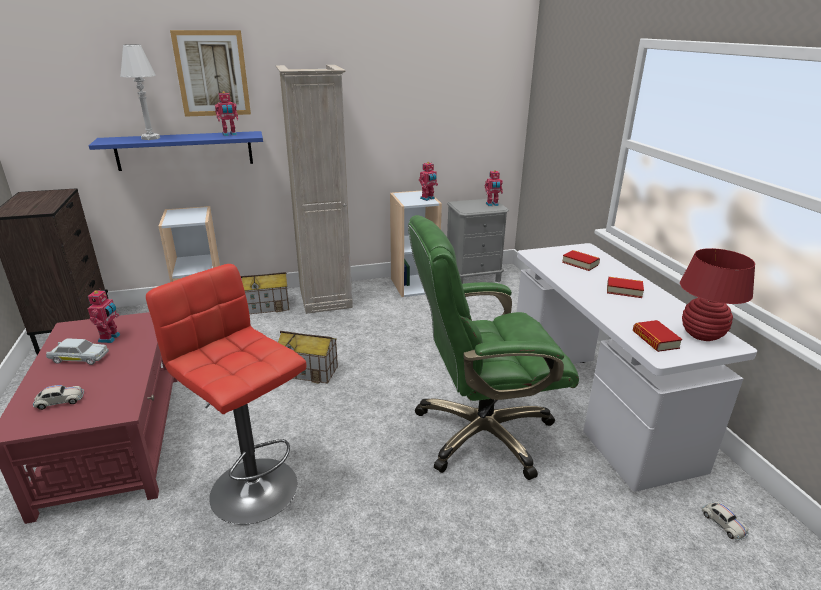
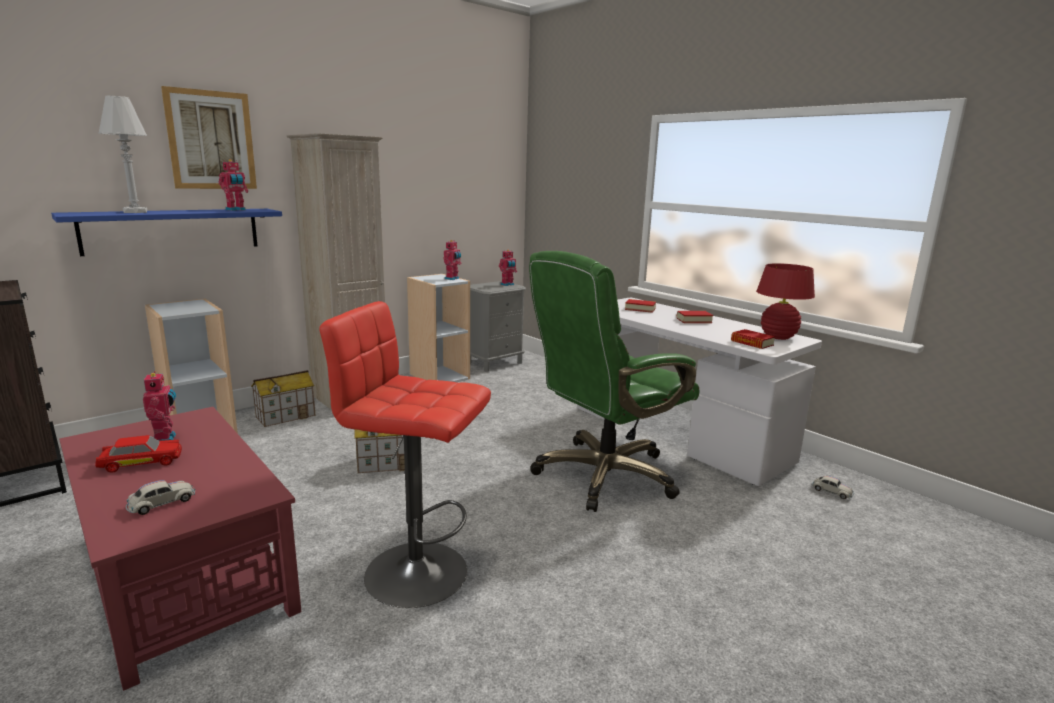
camera: 25 degrees left, 10 degrees down
(79, 358) = (141, 462): white toy car -> red toy car

